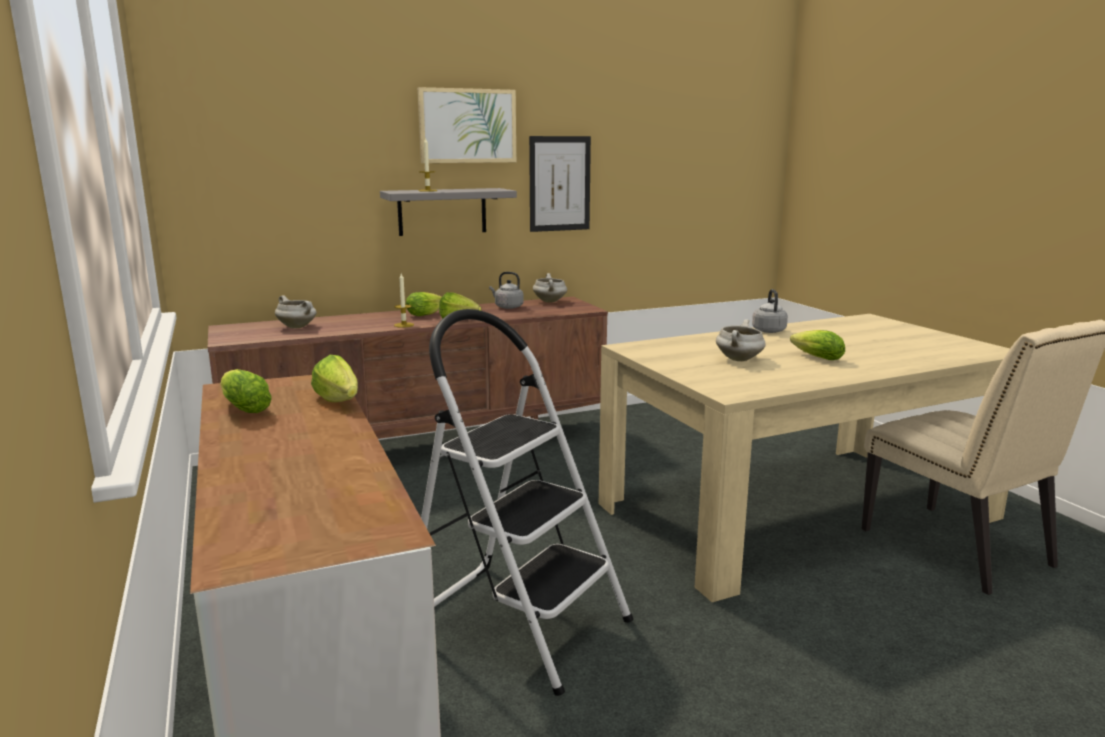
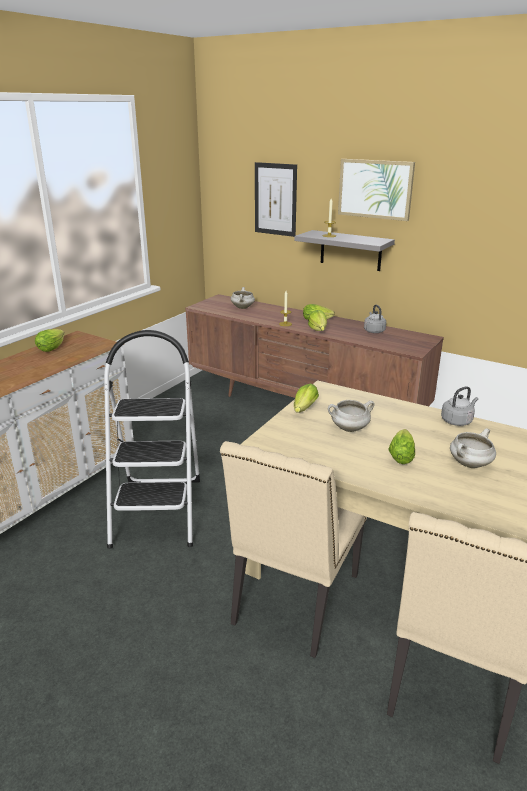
camera: 55 degrees right, 10 degrees up
(339, 400) = (80, 358): lettuce -> lettuce (303, 409)
(550, 301) = (413, 336): white cooking pot -> white cooking pot (470, 464)
(559, 184) = (445, 243): picture -> picture (275, 199)
(789, 582) = (296, 597): none -> beige chair

